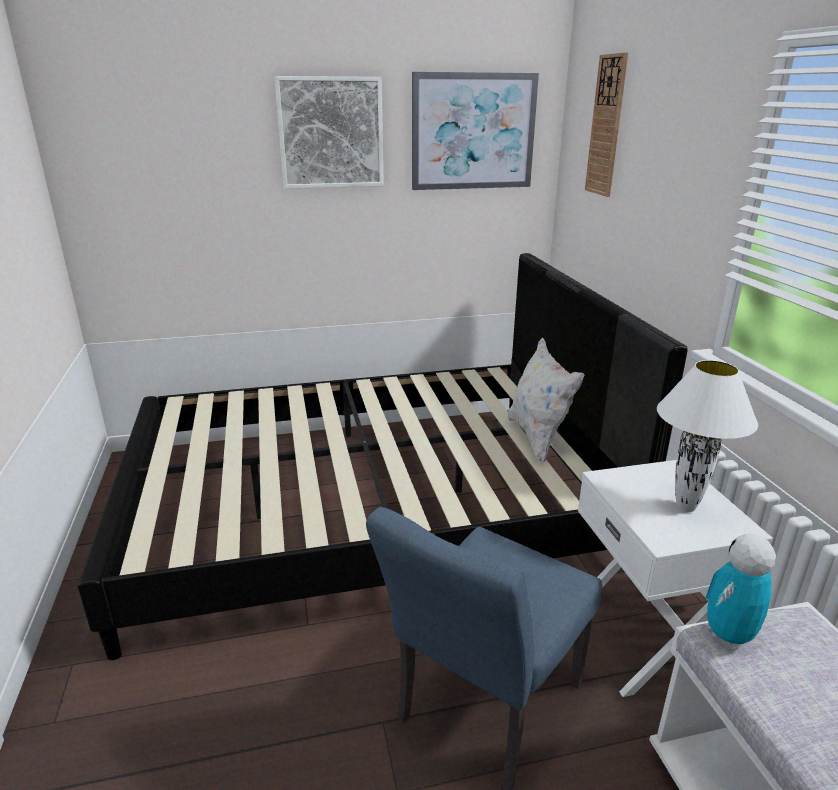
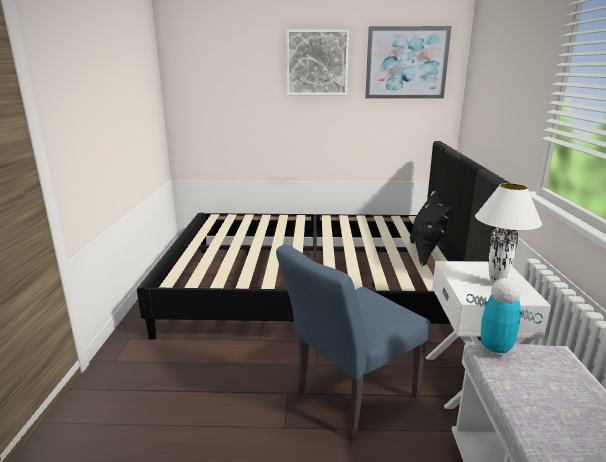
camera: 15 degrees right, 5 degrees down
(537, 438) = (426, 253): white pillow -> black pillow
(606, 126) = (489, 55): wall clock -> none
(728, 636) = (494, 350): toy robot -> toy robot turned 60 degrees clockwise

